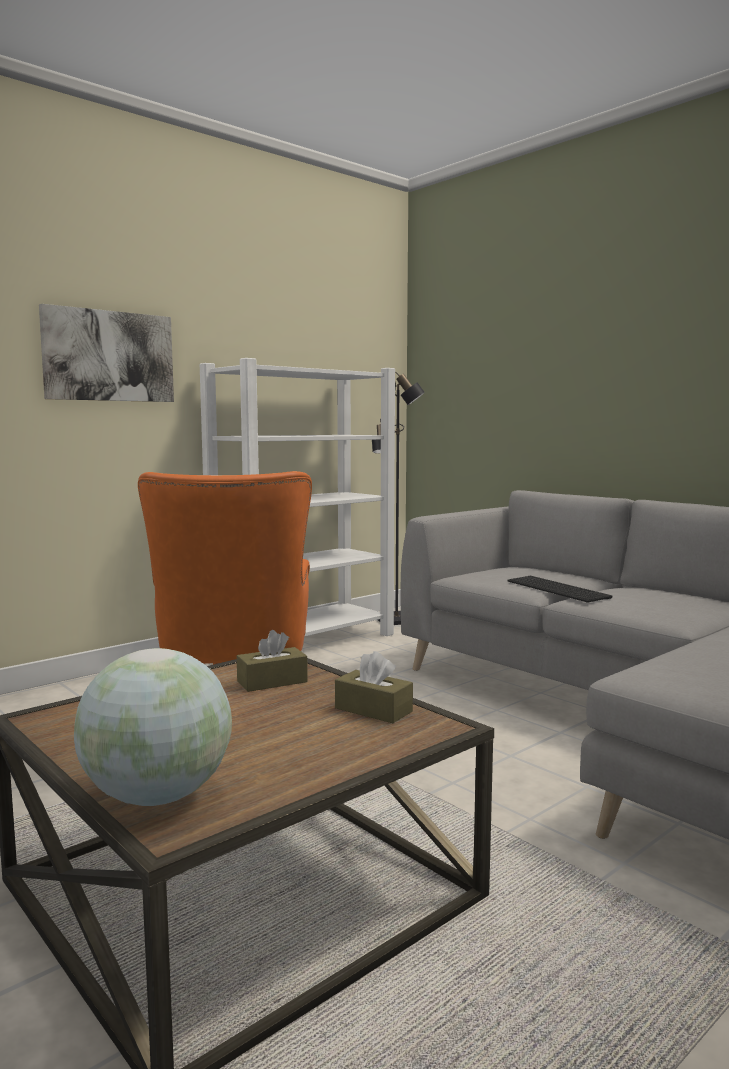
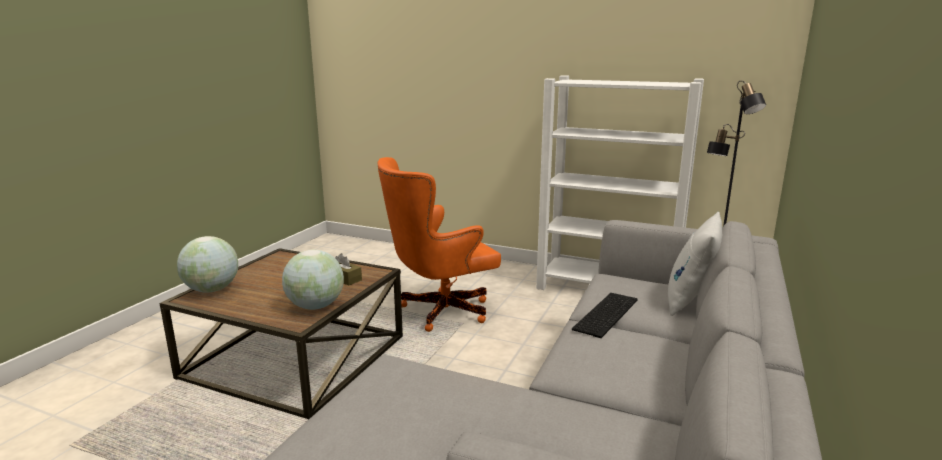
camera: 65 degrees right, 10 degrees up
(109, 356) = (503, 72): picture -> none
(373, 710) = (315, 306): brown tissue box -> globe
(541, 569) = (690, 300): none -> grey pillow

